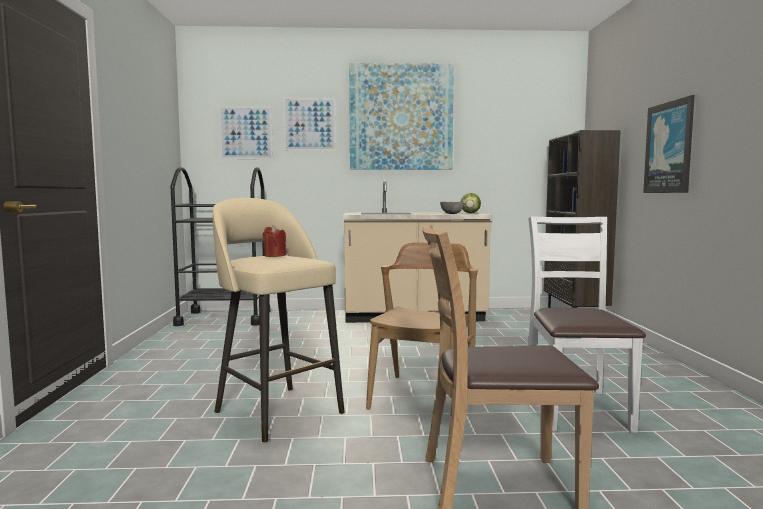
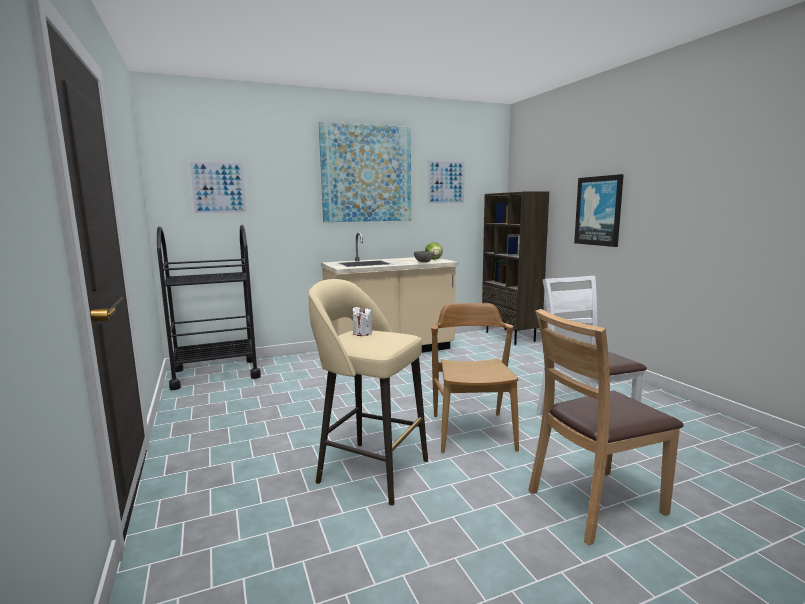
camera: 20 degrees left, 5 degrees up
(274, 255) = (362, 333): red candle -> white candle
(309, 124) = (283, 179): picture -> picture (446, 182)

